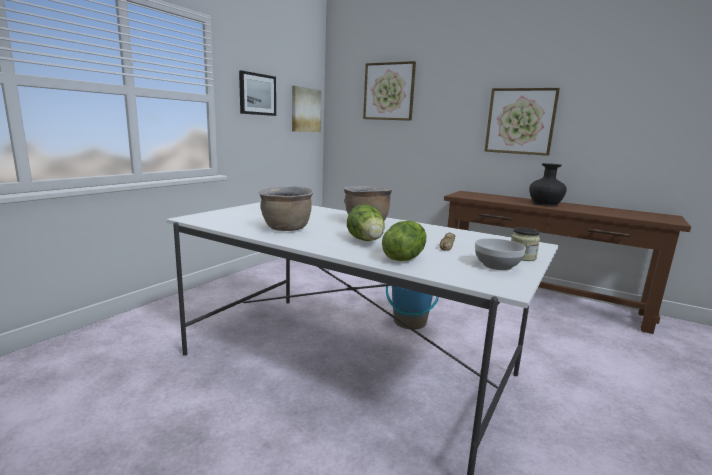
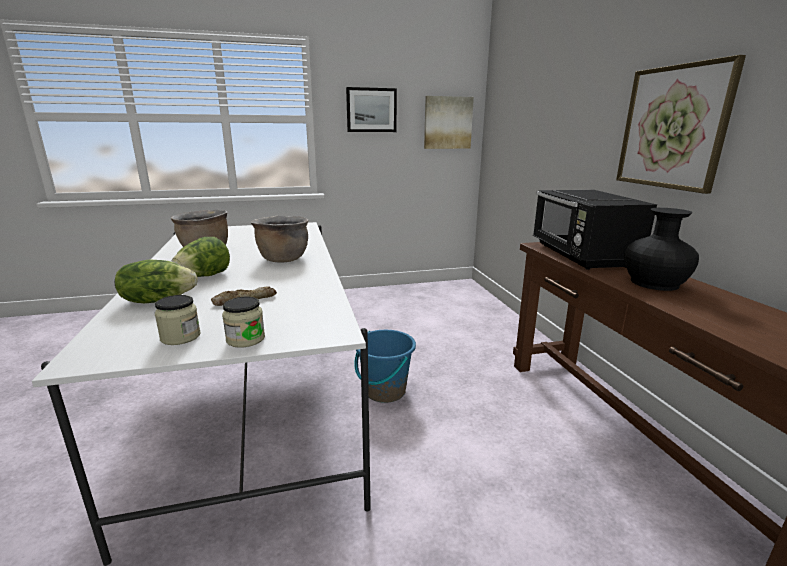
camera: 45 degrees right, 5 degrees up
(389, 91) = (531, 91): picture -> none
(488, 198) = (581, 256): none -> black microwave
(497, 266) = (180, 337): bowl -> jar

